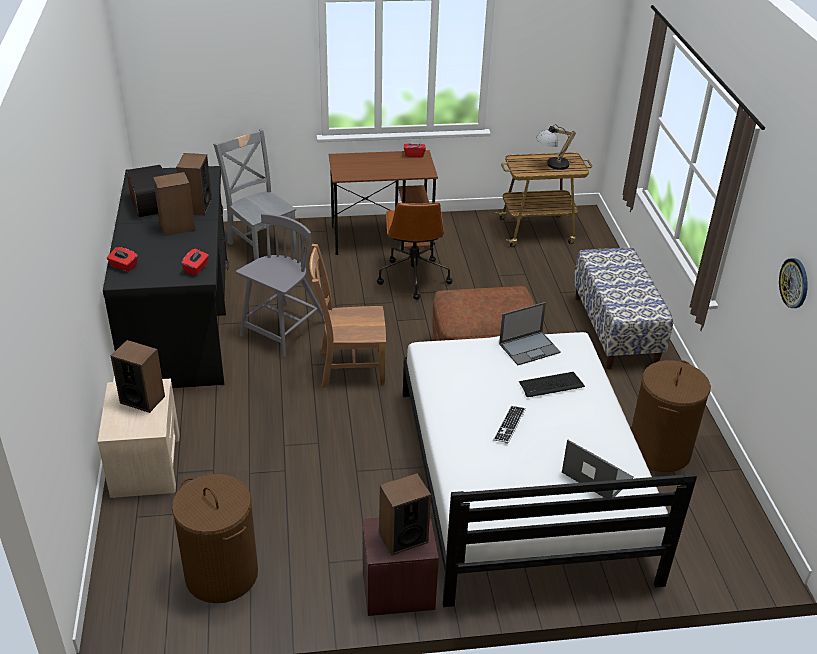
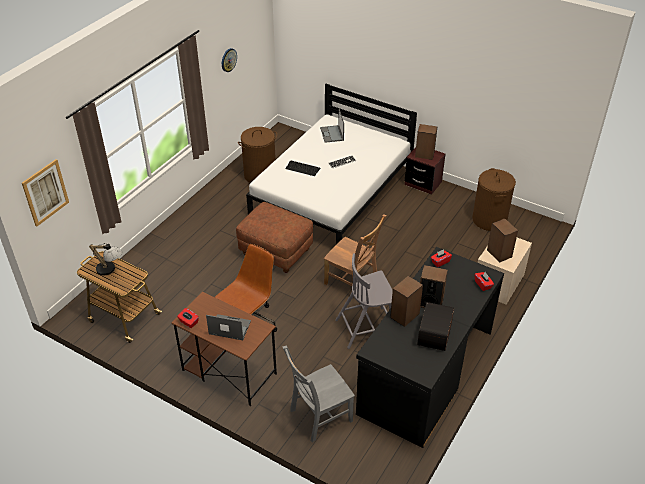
camera: 140 degrees left, 5 degrees up
(261, 245) = (318, 416): grey chair -> grey chair turned 60 degrees clockwise
(530, 348) = (288, 187): laptop -> laptop (229, 327)
(615, 330) = (190, 230): bench -> none
(634, 72) = (45, 192): none -> picture

